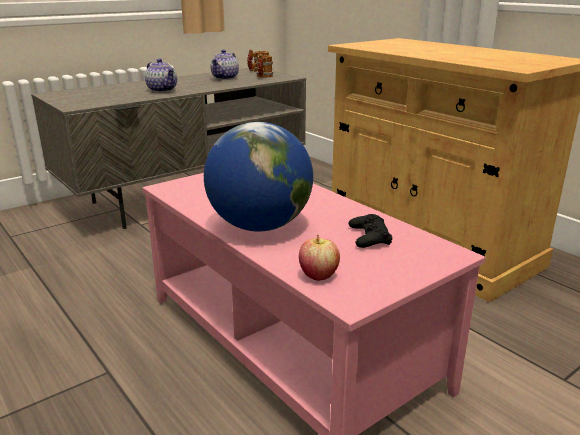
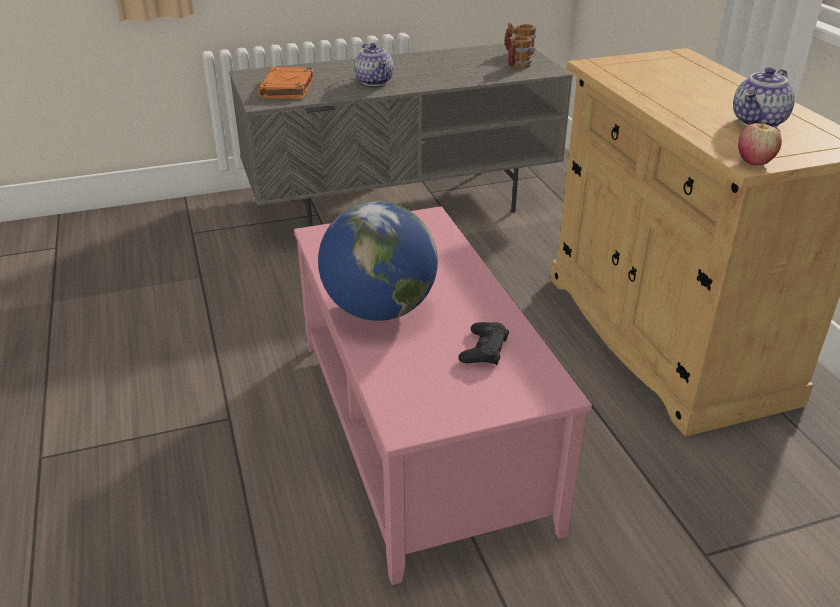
camera: 20 degrees right, 10 degrees up
(91, 98) = (287, 88): none -> orange book
(225, 78) = (466, 64): teapot -> teapot (759, 123)
(318, 275) = (395, 388): apple -> apple (754, 162)

